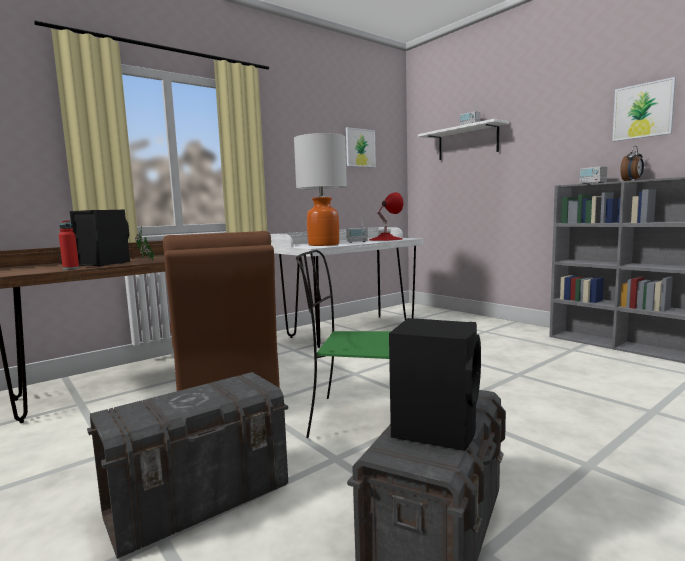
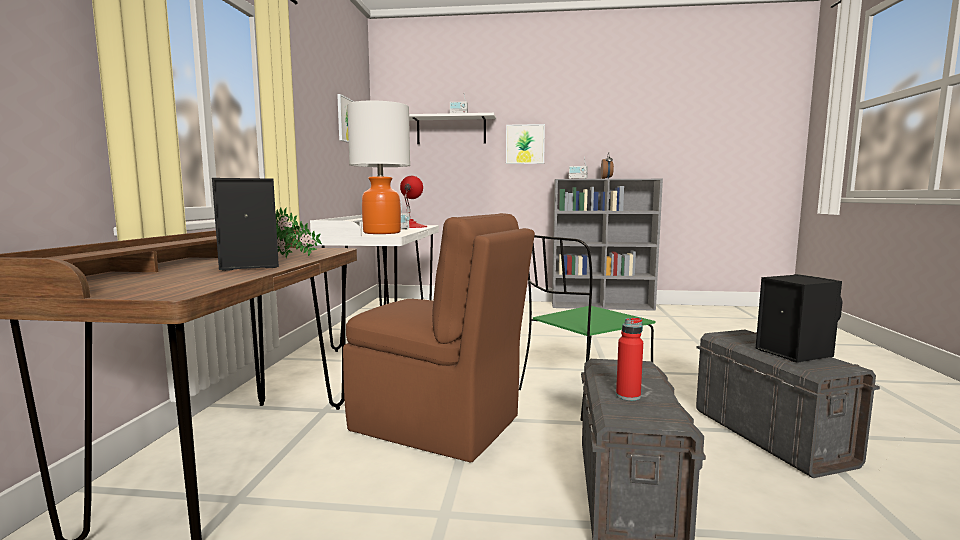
camera: 45 degrees left, 0 degrees up
(71, 268) = (248, 273): red bottle -> red bottle (628, 396)
(643, 111) = (606, 126): picture -> picture (525, 144)

